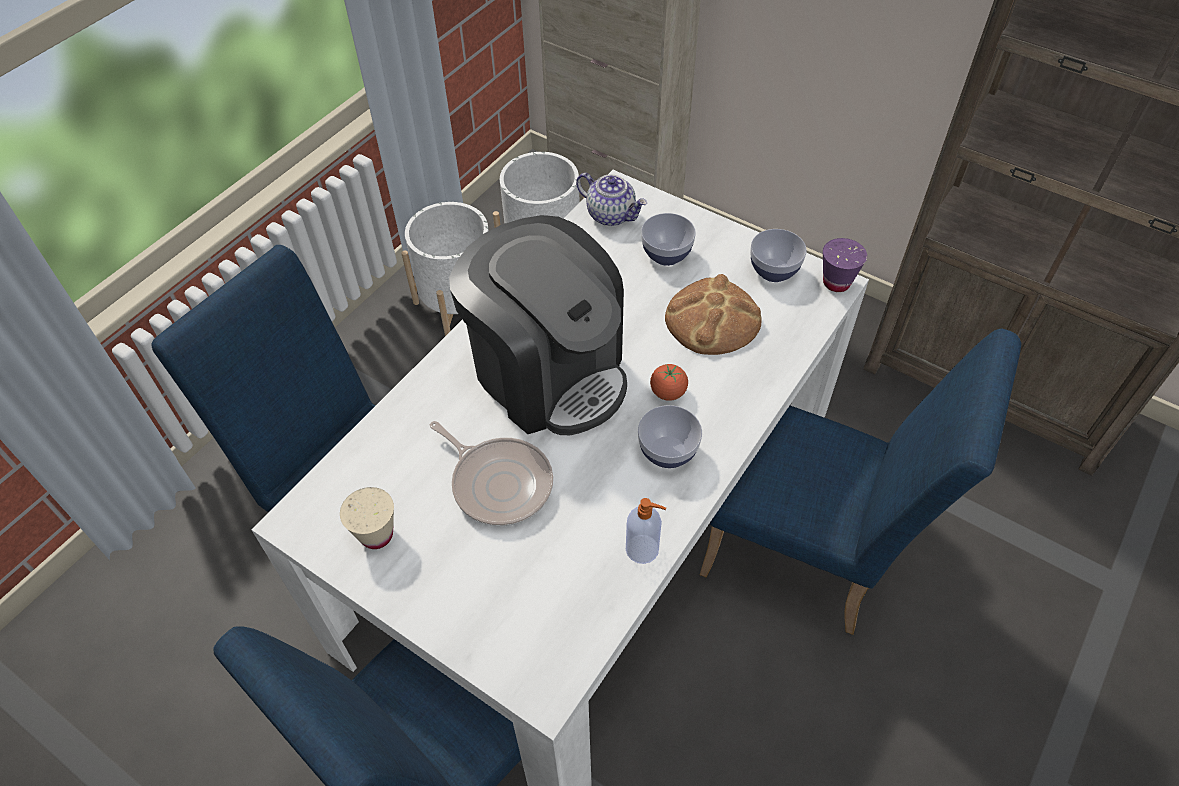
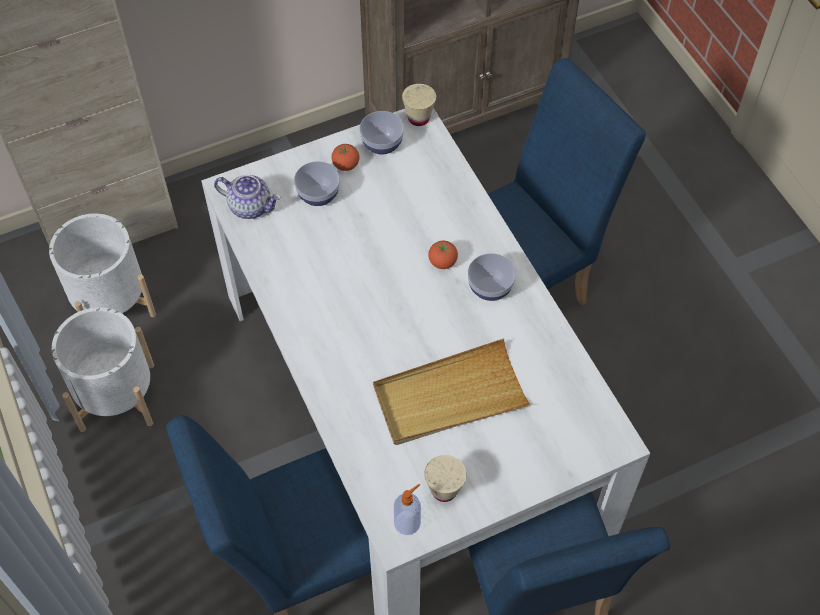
camera: 60 degrees left, 5 degrees up
(499, 483) = (450, 396): frying pan -> beige tray
(548, 372) = (375, 322): coffee machine -> none
(611, 215) = (251, 206): teapot -> teapot turned 45 degrees clockwise
(643, 549) = (553, 340): soap dispenser -> soap dispenser (408, 522)
(712, 319) = (398, 203): bread -> none
(722, 256) = (346, 165): none -> tomato
(836, 283) = (418, 118): purple cup -> beige cup

